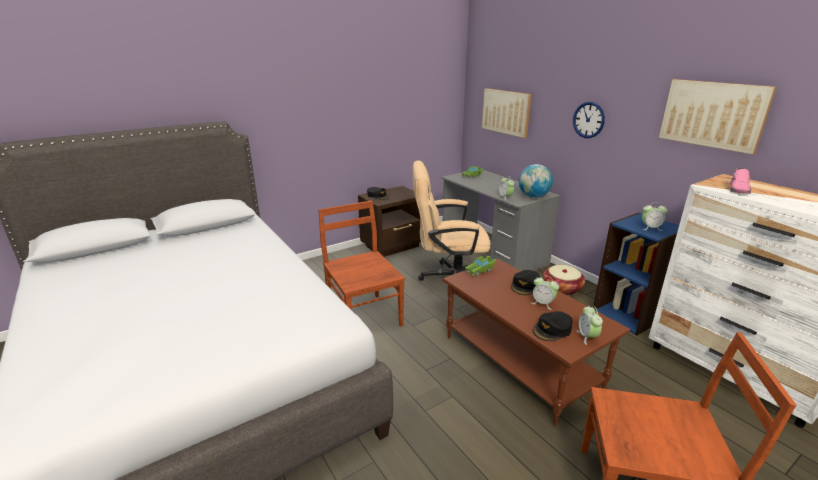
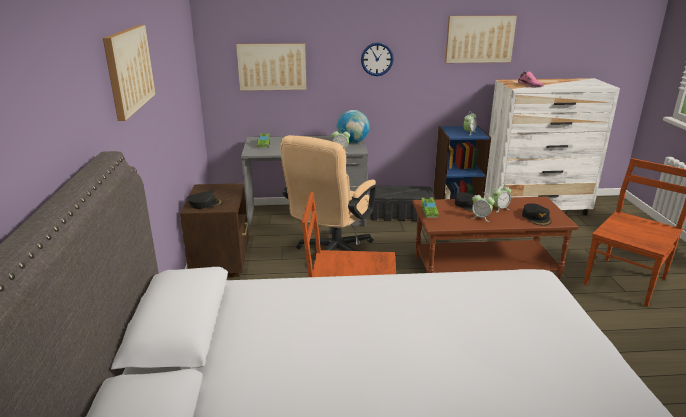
camera: 60 degrees left, 0 degrees up
(297, 84) = (128, 69): none -> picture
(562, 288) = (401, 215): basket -> black storage box
(587, 337) = (550, 211): alarm clock -> alarm clock (481, 218)

